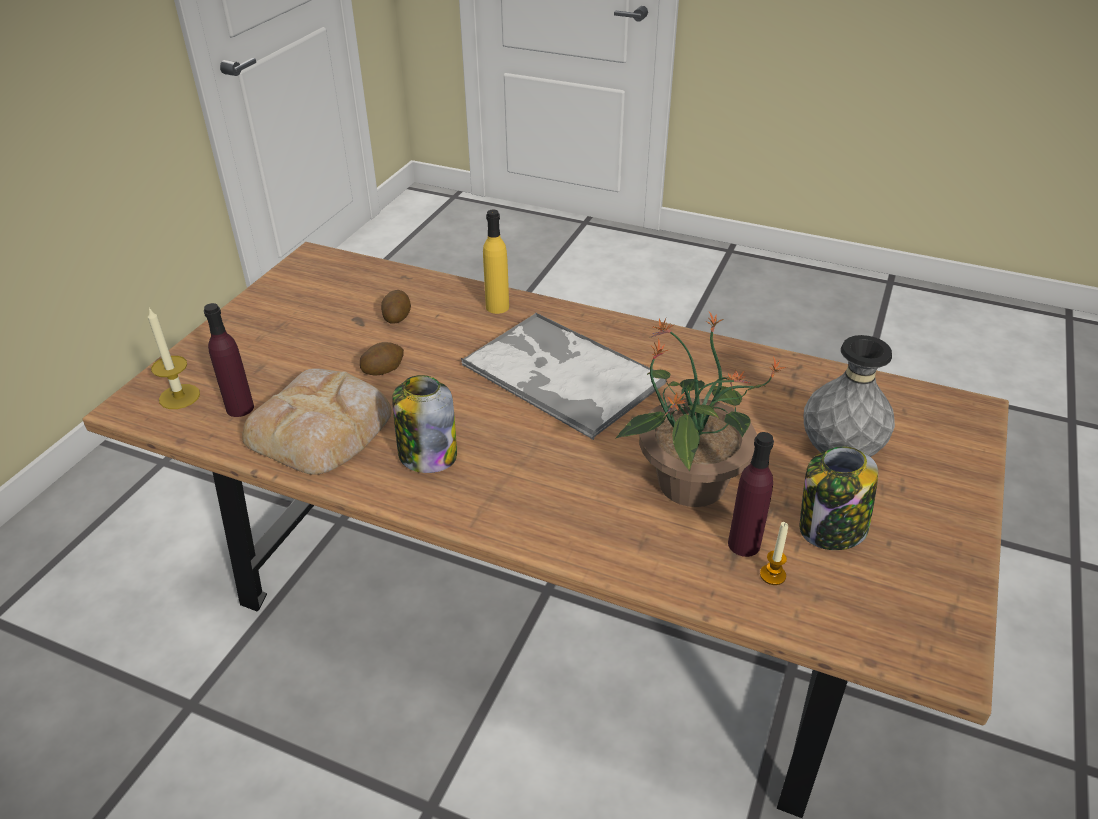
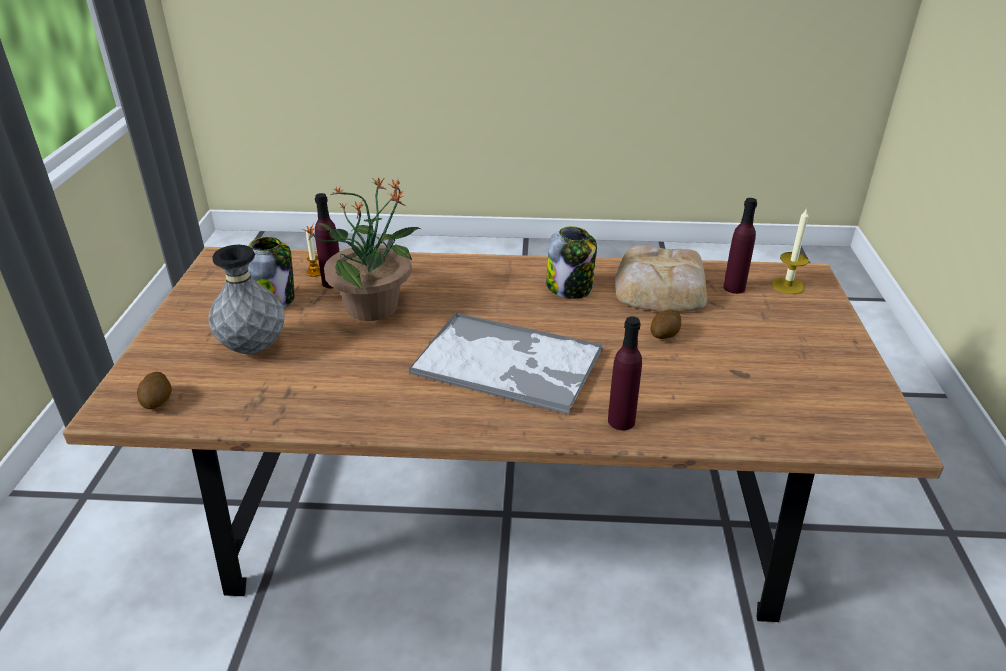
camera: 160 degrees right, 5 degrees down
(397, 316) = (710, 386): potato -> potato (158, 402)
(497, 307) = (621, 421): yellow bottle -> purple bottle

